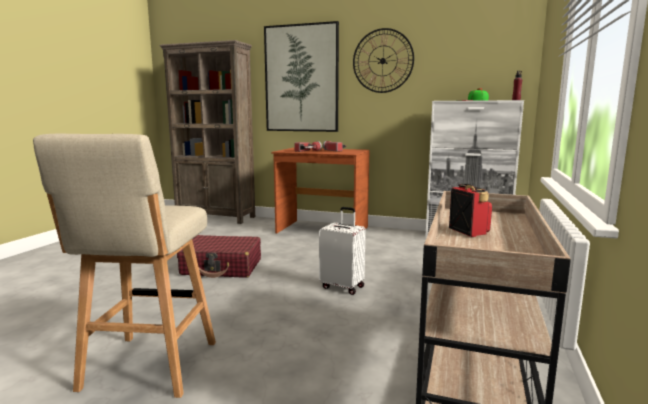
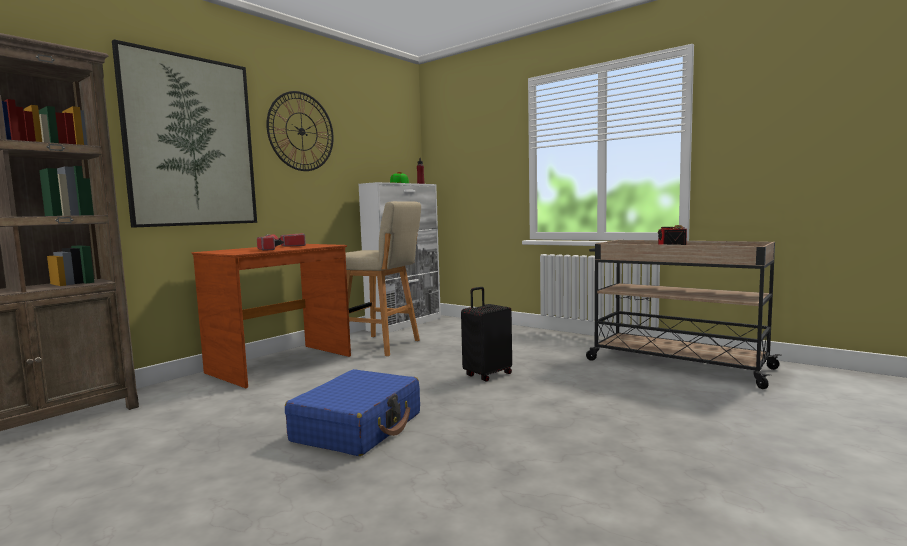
camera: 70 degrees left, 5 degrees down
(148, 368) = (656, 471): beige stool -> beige stool (382, 345)
(222, 267) = (358, 427): red suitcase -> blue suitcase
(343, 287) = (487, 375): white suitcase -> black suitcase

